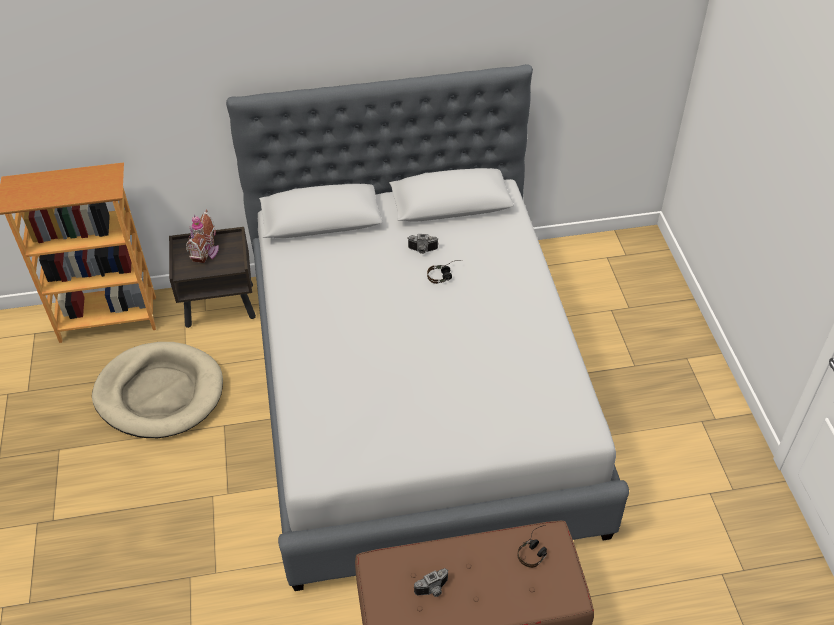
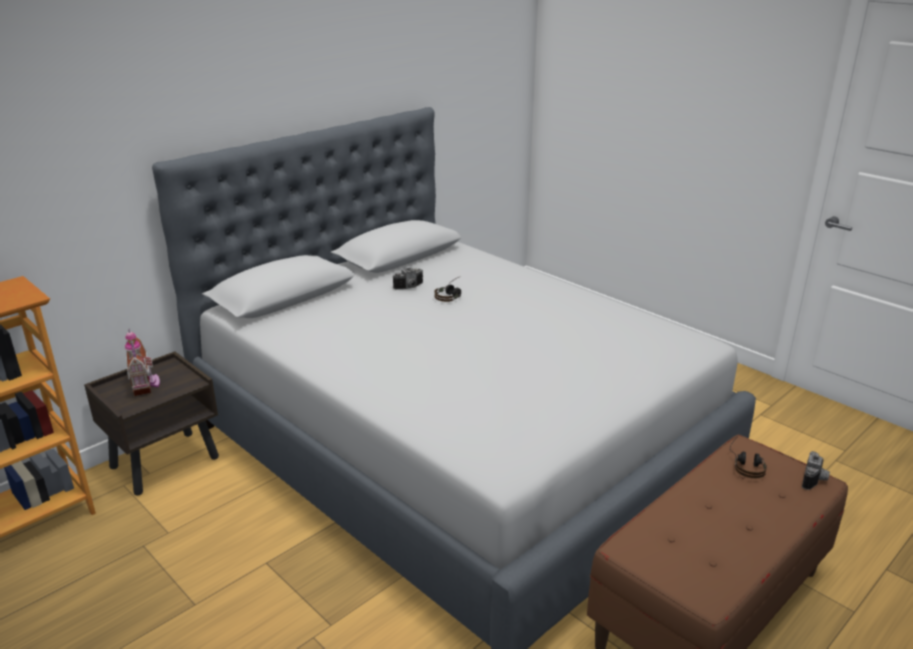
camera: 35 degrees left, 20 degrees down
(160, 393) = (152, 569): beige dog bed -> none
(433, 590) = (707, 539): camera -> camera (815, 480)

